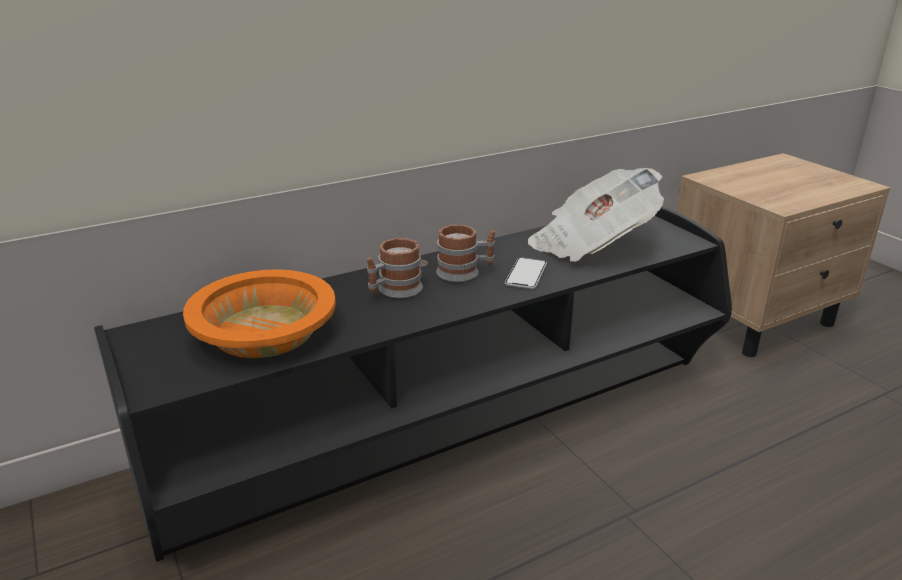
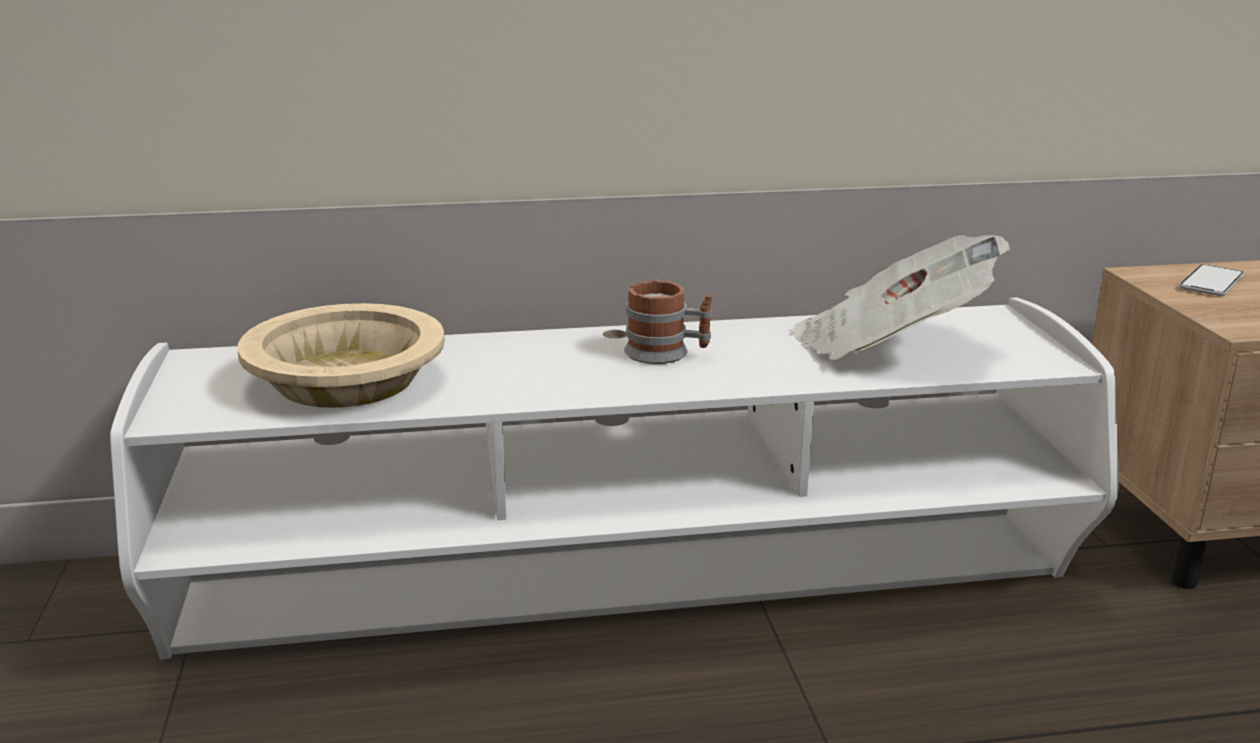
camera: 20 degrees right, 5 degrees down
(264, 331) = (347, 380): orange bowl -> beige bowl
(394, 291) = (550, 360): mug -> none
(451, 425) = (630, 585): black tv stand -> white tv stand
(526, 274) = (753, 368): phone -> phone (1211, 282)

